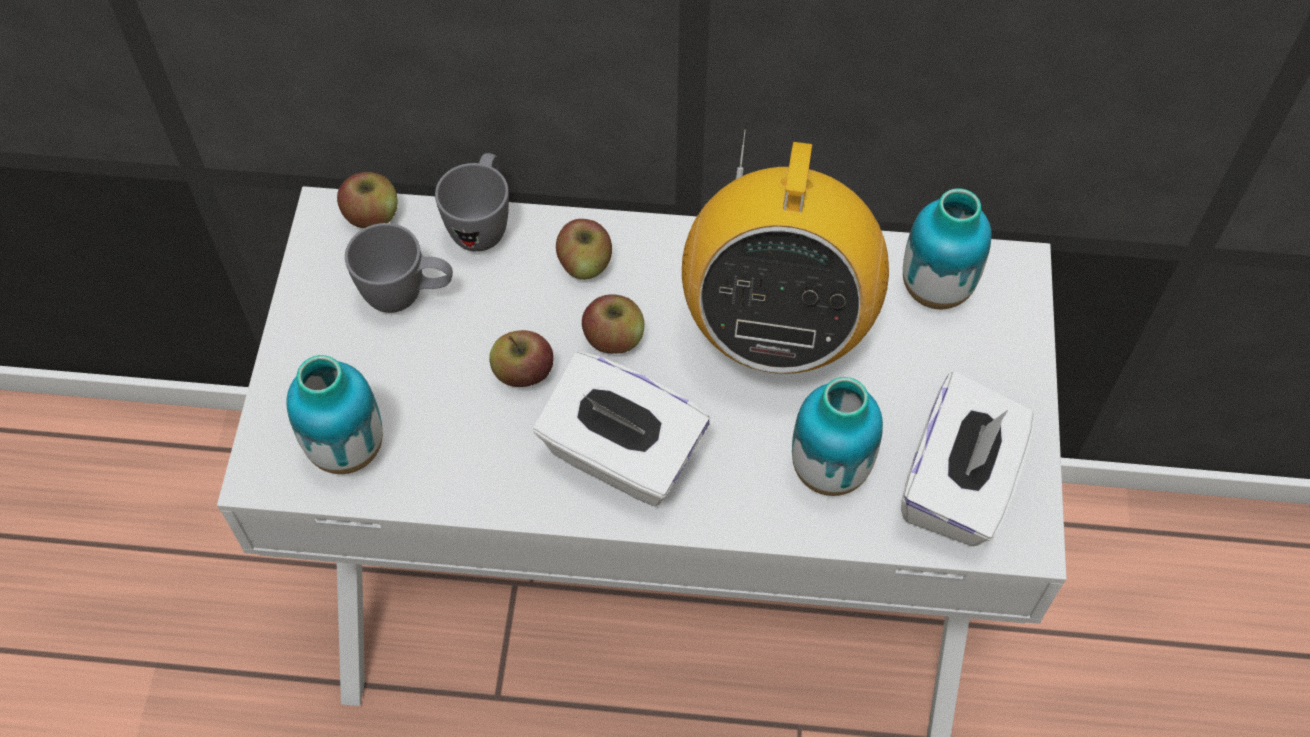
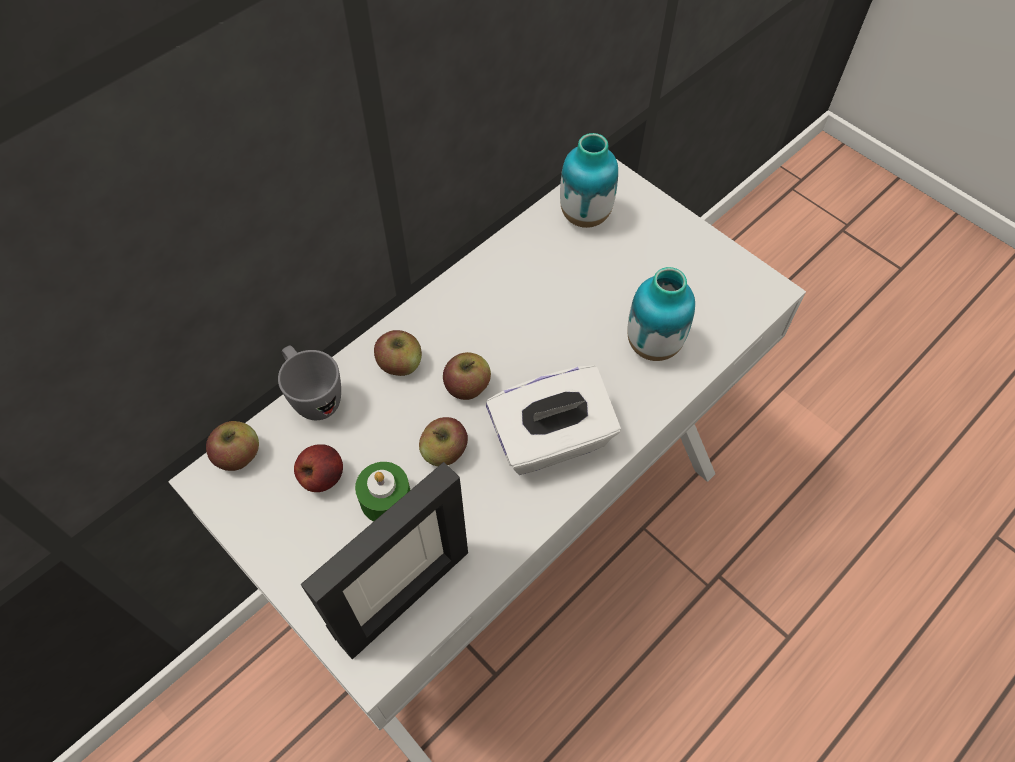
camera: 50 degrees left, 0 degrees up
(347, 449) = (403, 595): vase -> picture frame
(407, 296) = (322, 477): grey mug -> apple
(430, 363) = (386, 499): none -> green candle
(776, 328) = (539, 303): radio -> none
(958, 486) = (713, 295): white tissue box -> none

